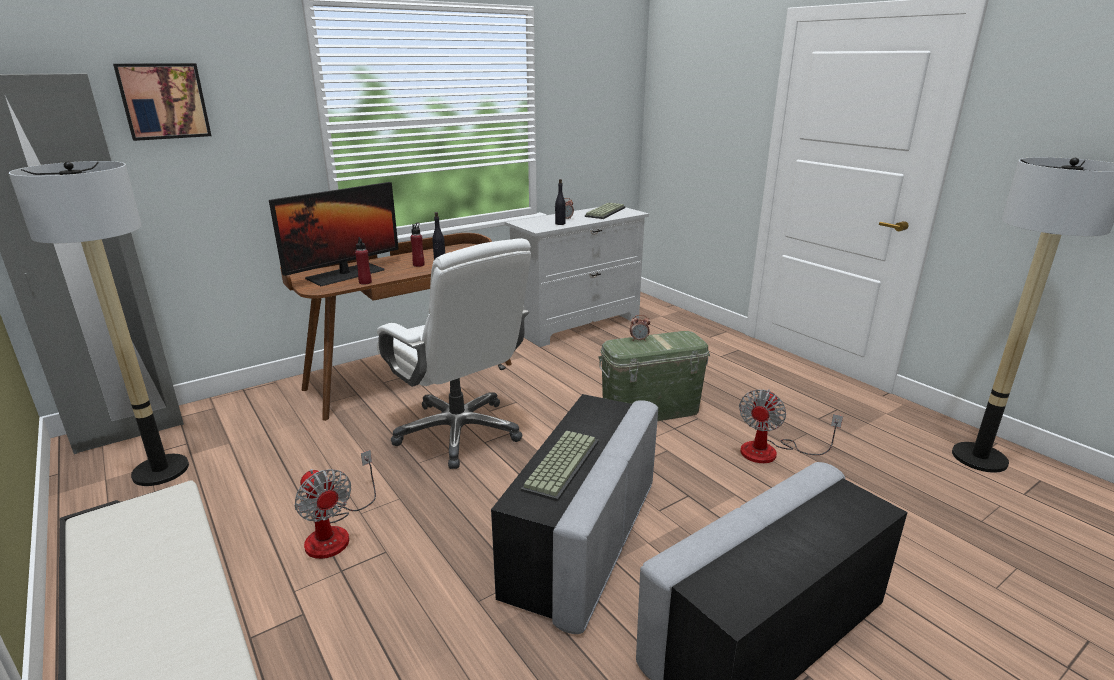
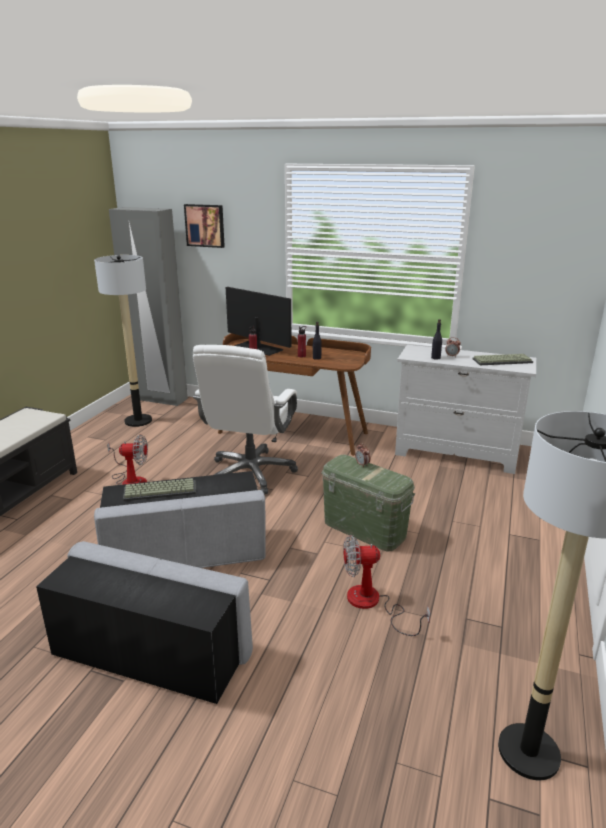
camera: 55 degrees right, 0 degrees up
(336, 532) = (130, 480): fan -> fan turned 105 degrees counterclockwise
(345, 274) = (258, 348): monitor -> monitor turned 150 degrees counterclockwise

